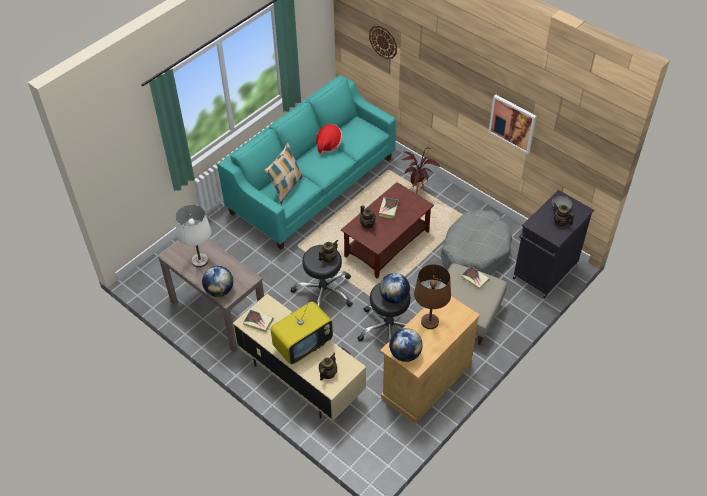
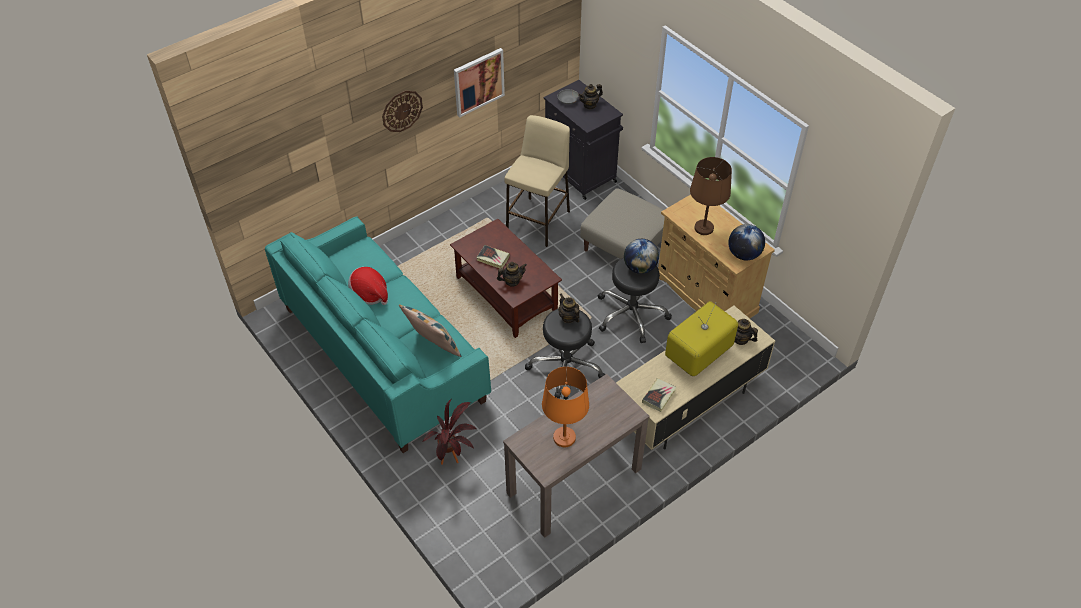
camera: 80 degrees left, 0 degrees up
(200, 261) = (564, 437): white table lamp -> orange table lamp
(219, 290) = (619, 420): globe -> none
(303, 345) = (698, 356): television -> television turned 105 degrees counterclockwise
(383, 42) = (302, 149): wall clock -> wall clock (402, 111)
(417, 192) = (432, 253): potted plant -> potted plant (454, 460)
(474, 279) = (611, 209): book -> none
(475, 251) = (538, 221): grey dog bed -> beige stool

